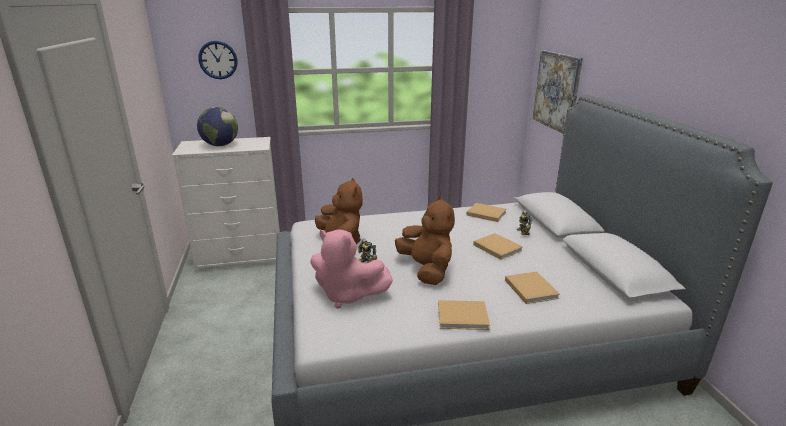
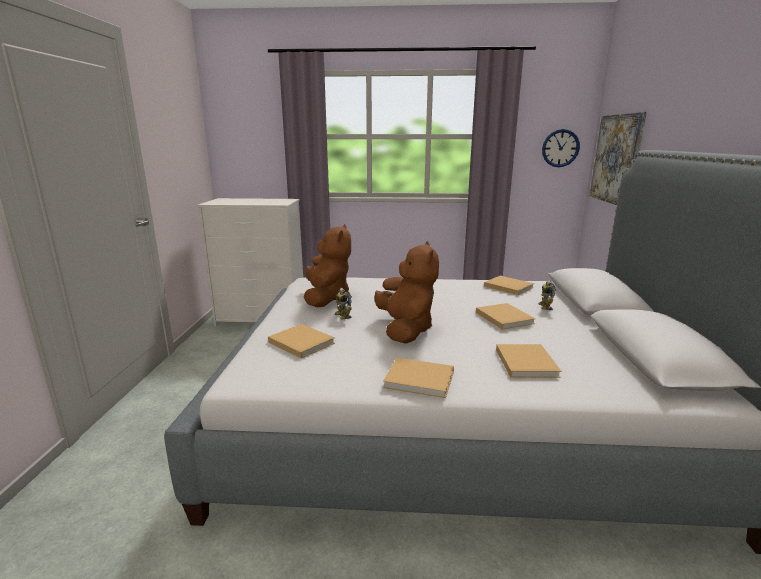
camera: 15 degrees right, 5 degrees down
(218, 60) = (258, 122): wall clock -> wall clock (560, 148)
(220, 145) = (246, 201): globe -> none
(347, 295) = (300, 342): pink plush toy -> beige book

